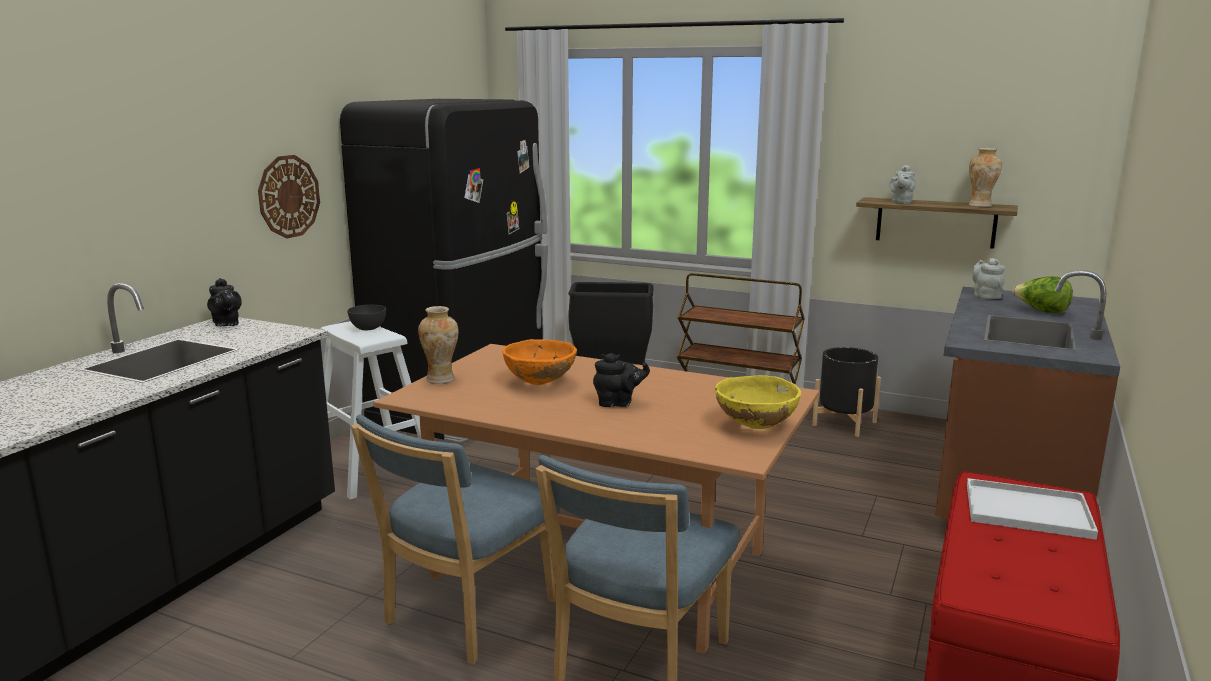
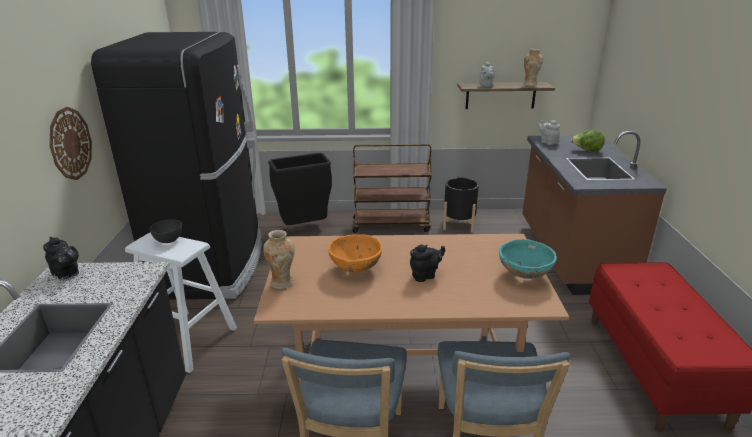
camera: 25 degrees left, 10 degrees up
(755, 426) = (524, 275): yellow bowl -> turquoise bowl
(1025, 511) = (652, 285): white tray -> none

